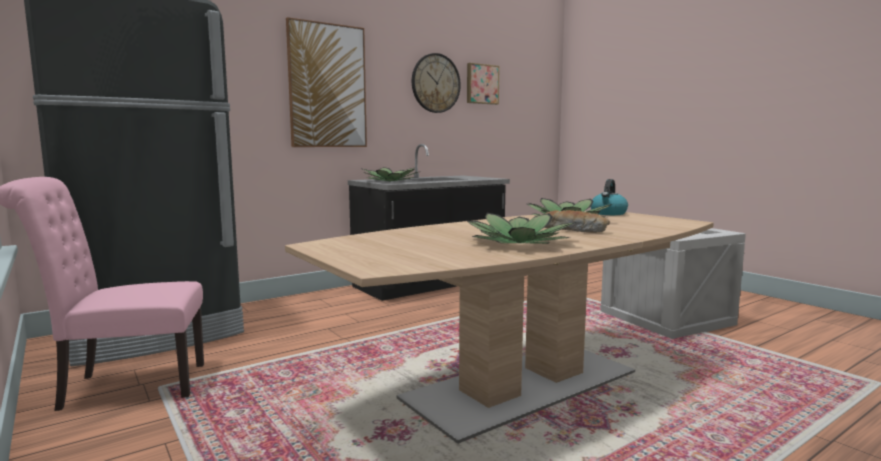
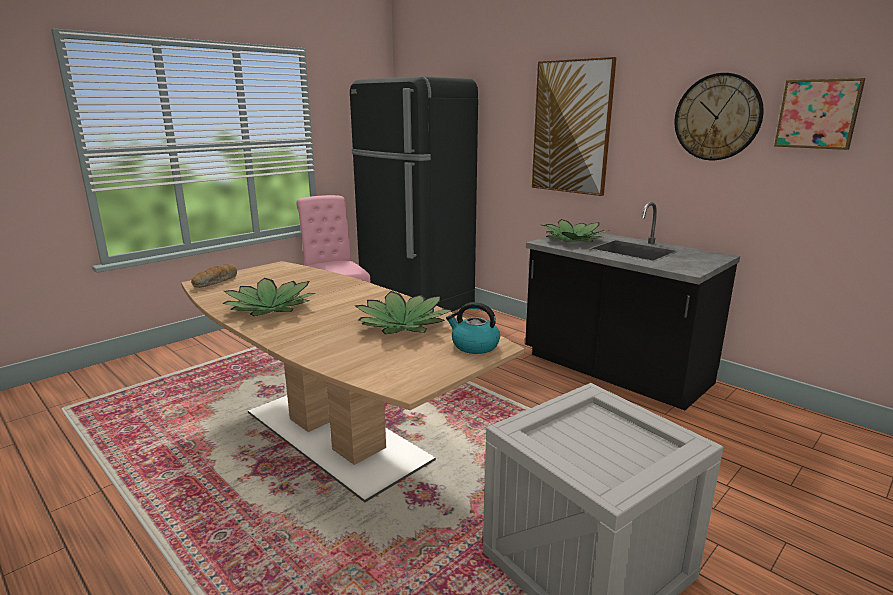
camera: 80 degrees right, 10 degrees up
(574, 230) = (332, 325): bread -> bread (216, 282)

